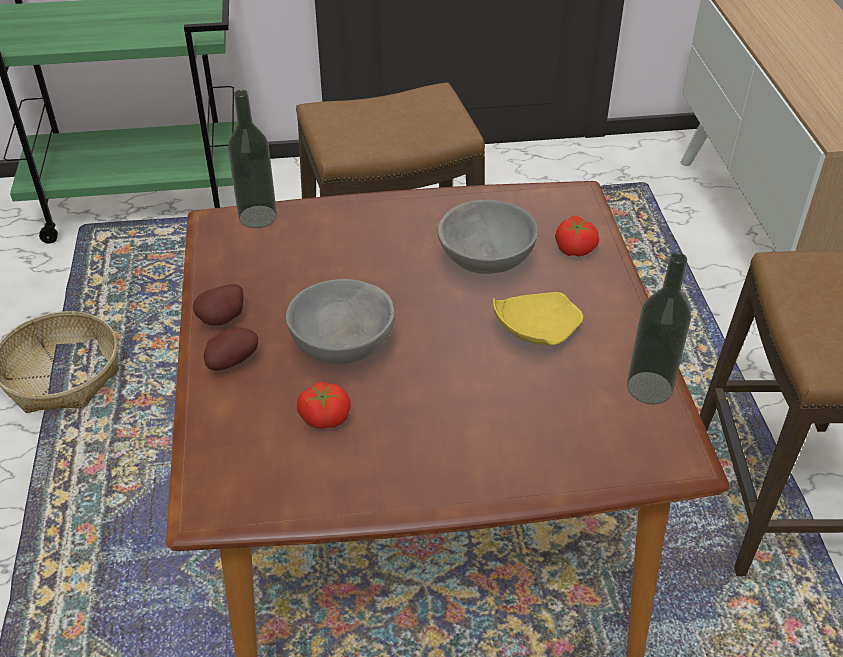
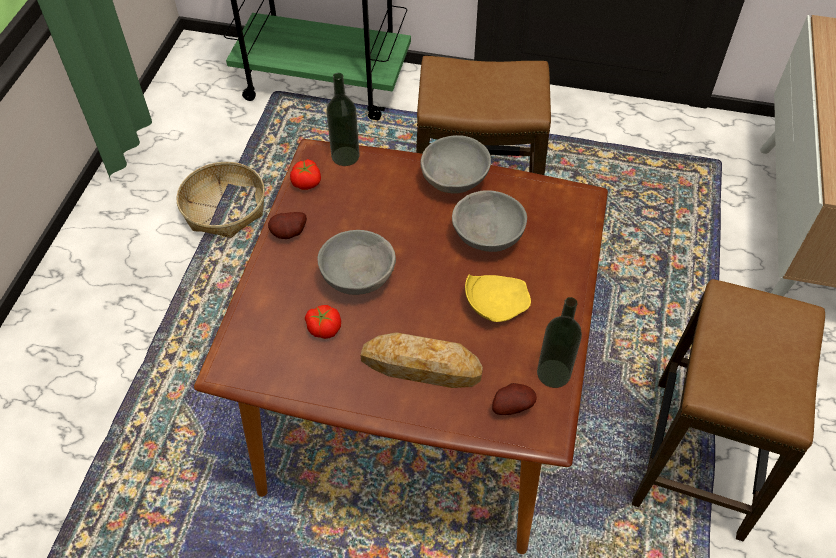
camera: 20 degrees right, 10 degrees up
(231, 361) = (282, 268): potato -> potato (511, 405)
(414, 213) = (455, 182): none -> grey bowl
(479, 425) = (421, 366): none -> bread
(575, 248) = (559, 244): tomato -> tomato (307, 182)

